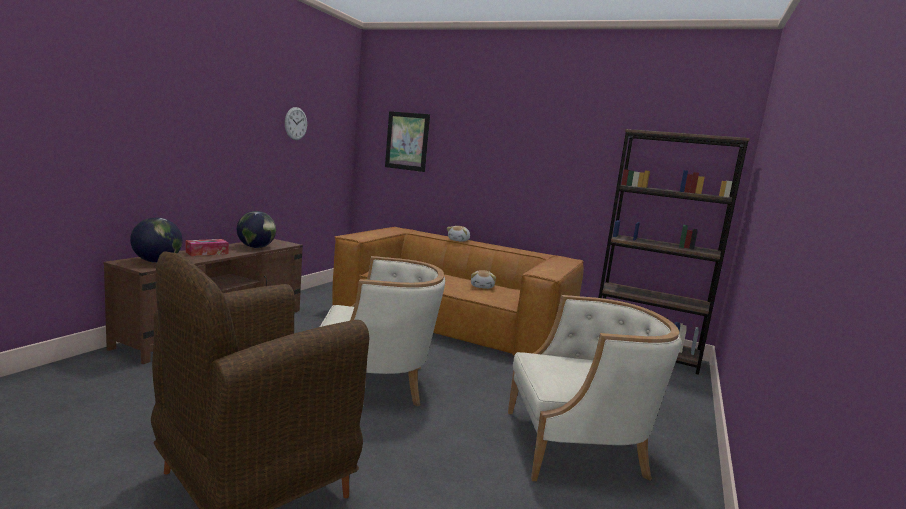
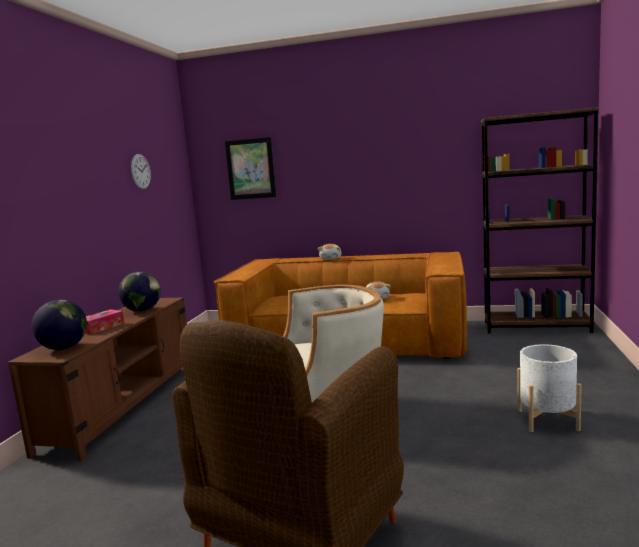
camera: 10 degrees left, 0 degrees up
(577, 446) = (547, 420): beige armchair -> white planter

